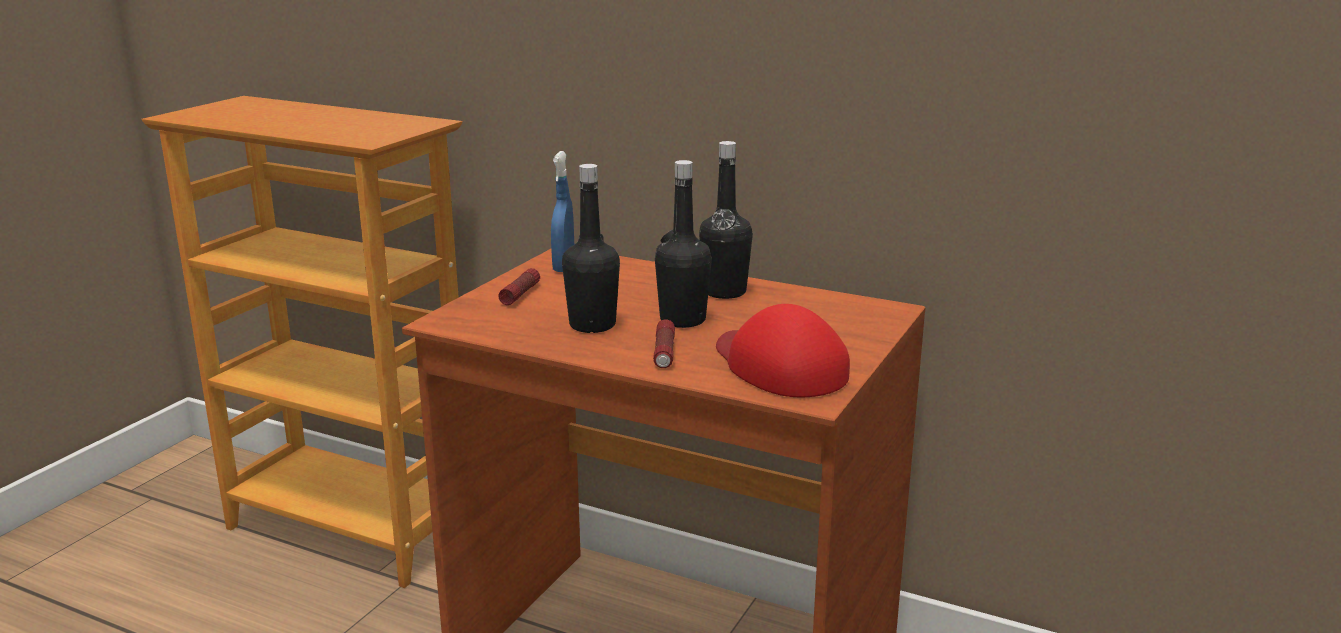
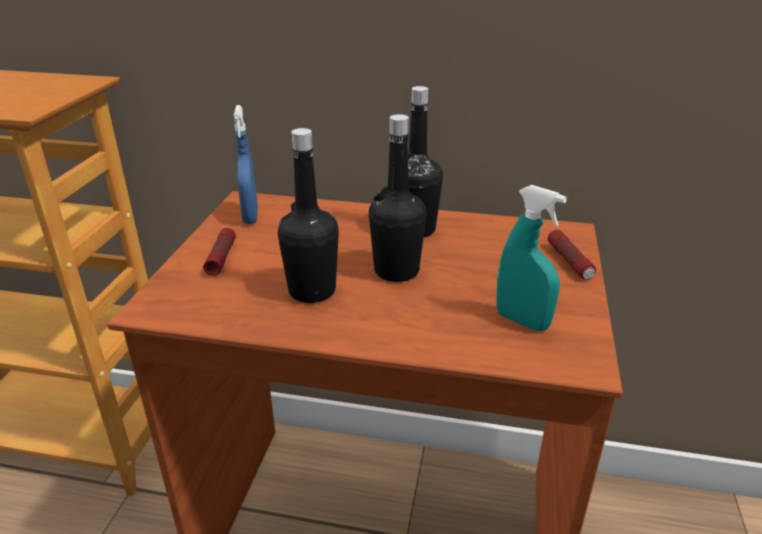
camera: 15 degrees left, 10 degrees up
(664, 353) = (403, 320): flashlight -> flashlight (569, 262)
(778, 366) = (522, 321): red cap -> turquoise spray bottle

